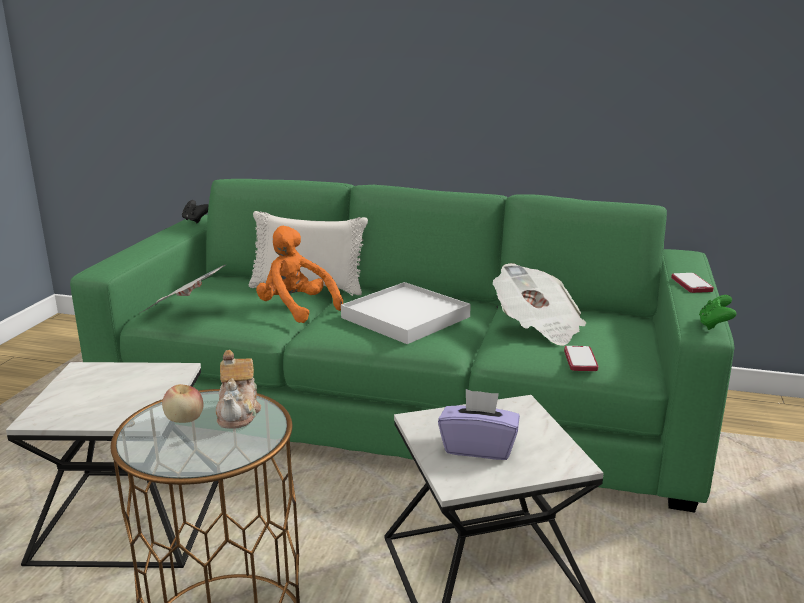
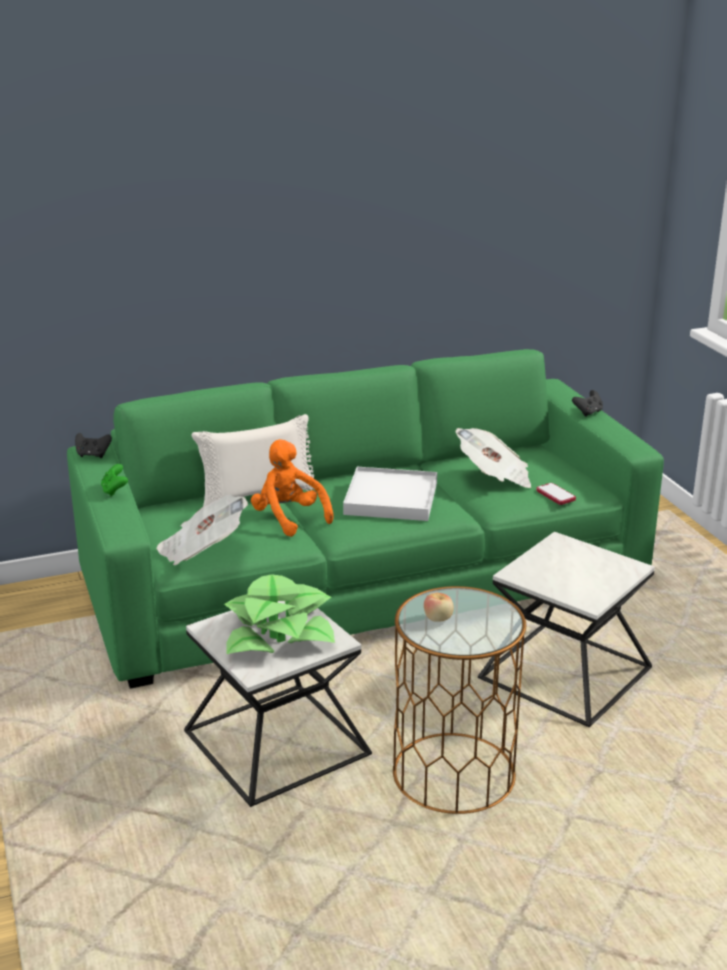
camera: 35 degrees left, 5 degrees up
(119, 393) = (279, 632): none -> potted plant
(239, 412) = (462, 602): teapot -> none
(296, 309) = (289, 518): orange plush toy -> orange plush toy turned 45 degrees clockwise
(478, 447) = (573, 577): purple tissue box -> none
(691, 284) = (588, 413): phone -> black game controller
(714, 325) = (640, 444): green game controller -> green game controller (114, 491)

